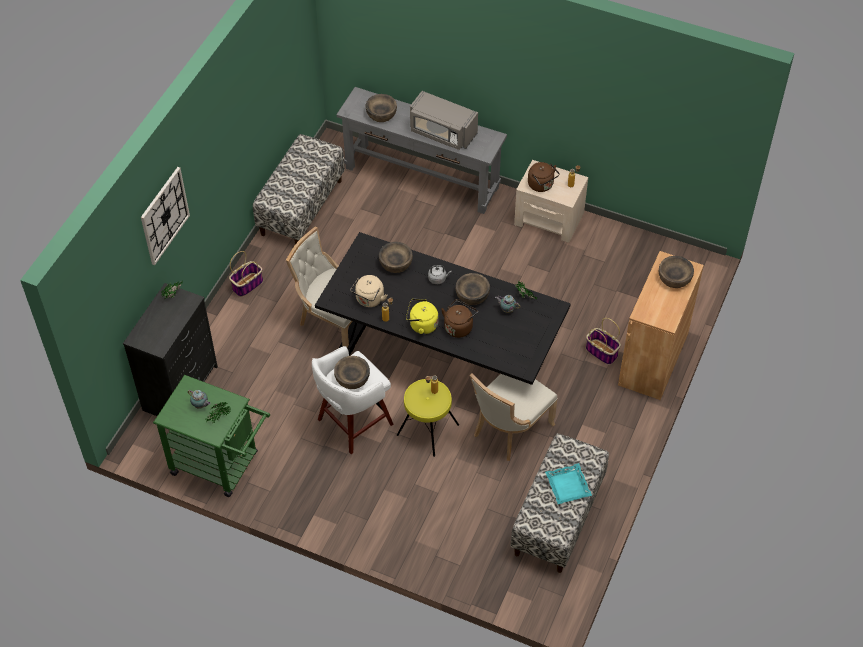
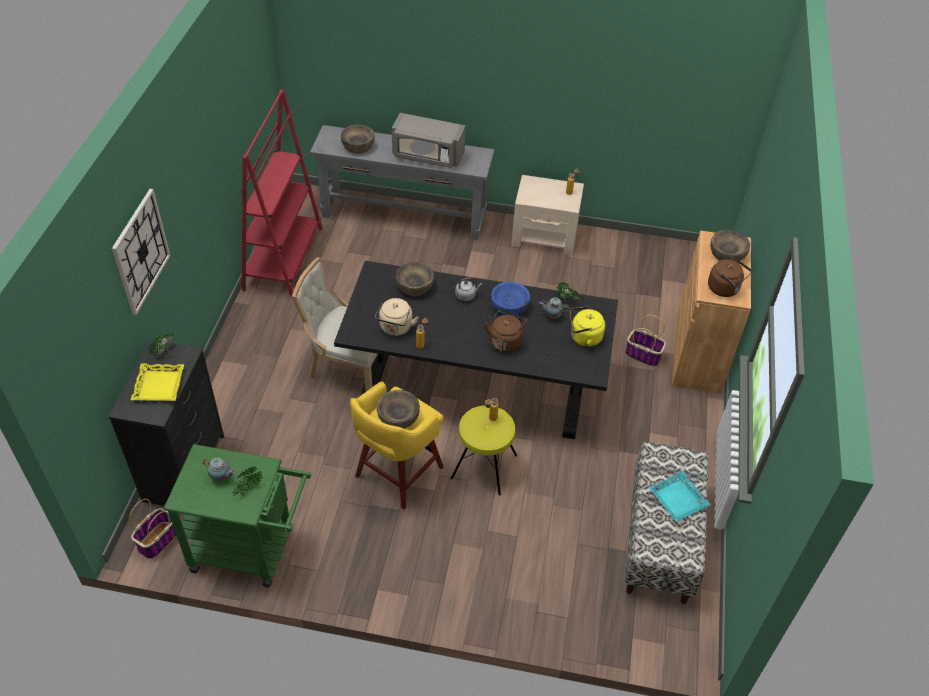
camera: 15 degrees left, 5 degrees down
(165, 324) = (159, 386): none -> yellow tray
(247, 284) = (241, 344): basket -> basket (158, 539)
(301, 207) = (283, 259): bench -> red bookcase
(353, 423) = (397, 473): white stool -> yellow stool
(421, 325) = (463, 346): yellow kettle -> yellow kettle (583, 338)
(472, 295) = (509, 306): brown bowl -> blue bowl
(509, 430) = (574, 451): beige chair -> none
(542, 185) = (540, 196): brown kettle -> brown kettle (725, 289)

